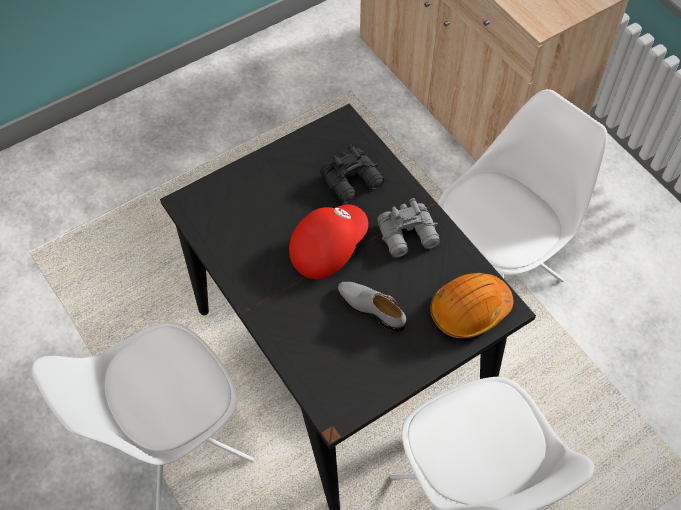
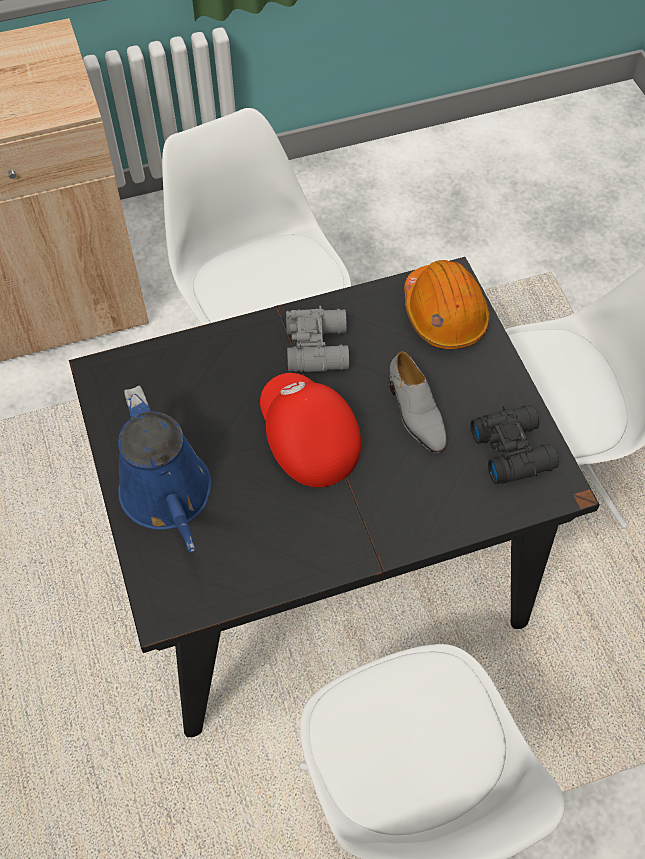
camera: 75 degrees left, 0 degrees up
(262, 183) = (169, 497): none -> blue watering can
(353, 181) = (209, 386): black binoculars -> black binoculars (513, 448)
(371, 308) = (415, 413): grey shoe -> grey shoe turned 75 degrees counterclockwise

